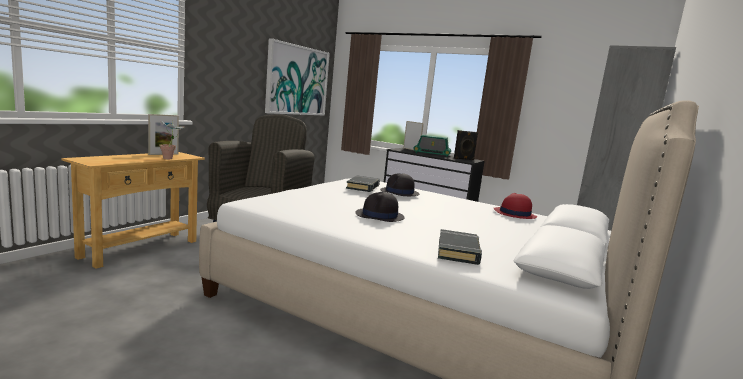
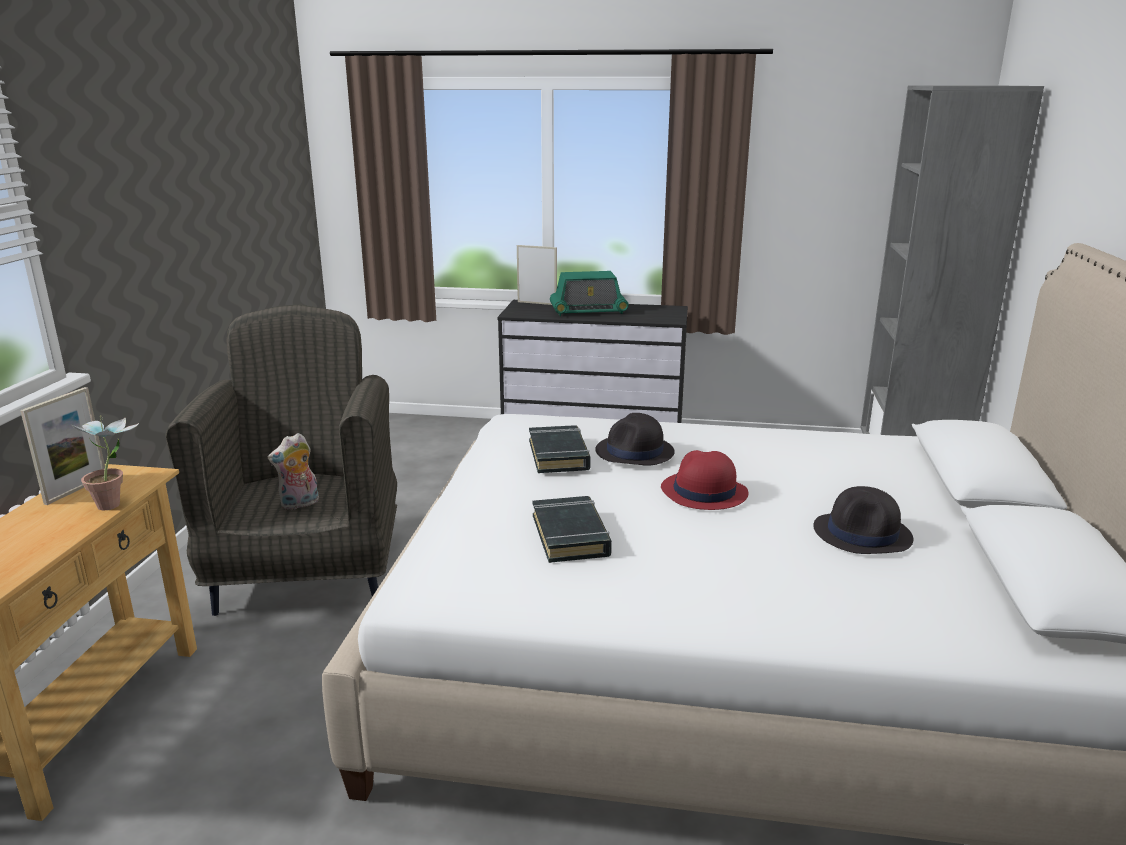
camera: 20 degrees left, 10 degrees up
(257, 194) = (299, 504): none -> plush toy
(297, 80) = (254, 189): picture -> none
(380, 216) = (682, 547): black hat -> black hat (863, 534)
(458, 251) = (897, 610): black book -> black book (570, 535)
(464, 159) = (655, 313): black speaker -> none
(514, 214) = (850, 450): red hat -> red hat (703, 492)

